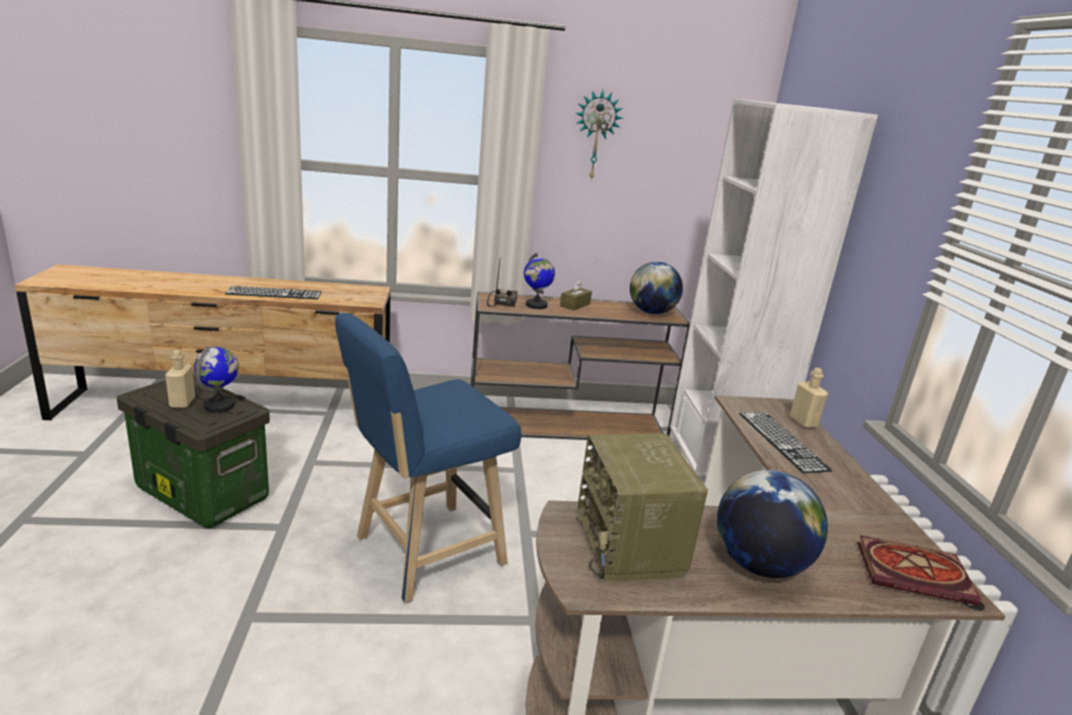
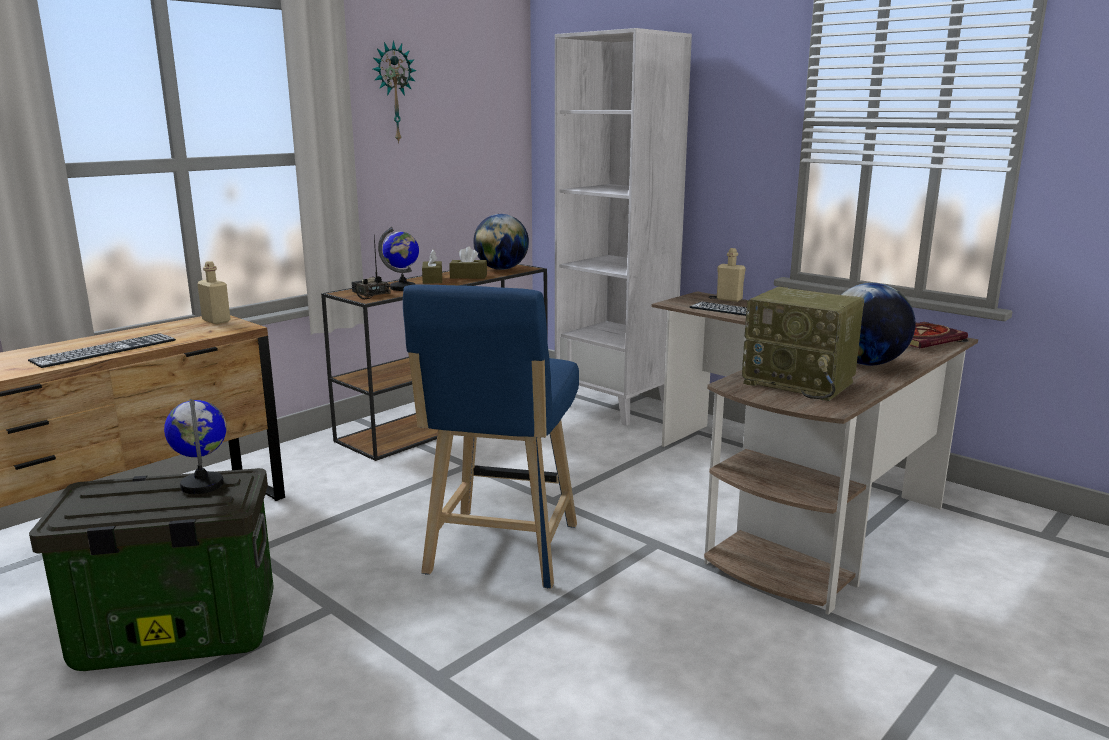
camera: 40 degrees left, 5 degrees down
(182, 402) = (148, 501): beige bottle -> beige bottle (216, 321)
(607, 311) = (468, 276): none -> brown tissue box

